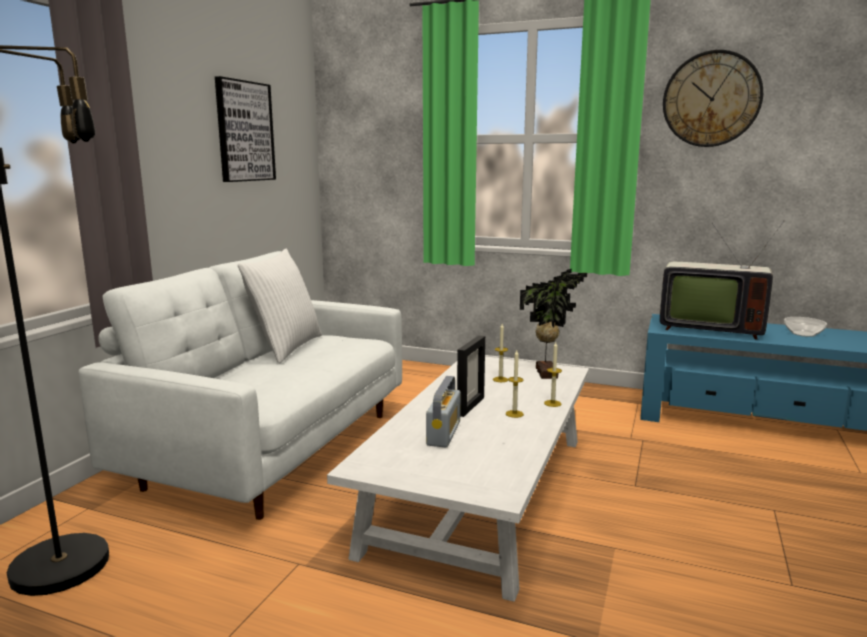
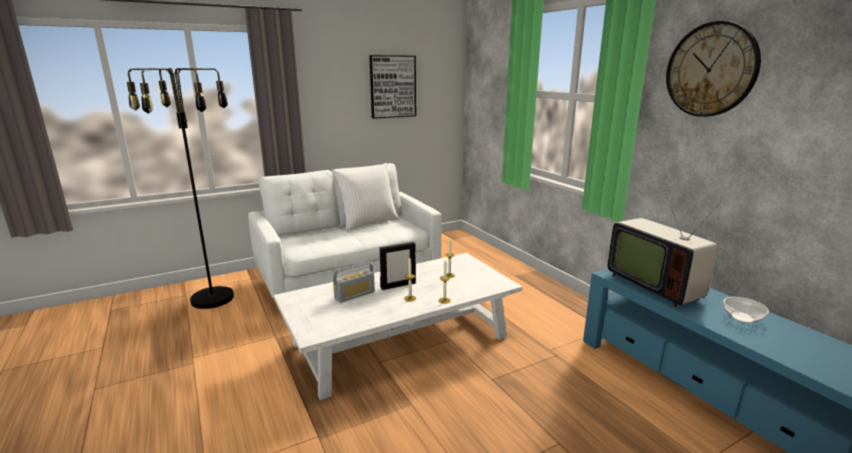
camera: 40 degrees right, 5 degrees up
(548, 373) = (487, 281): potted plant -> none

